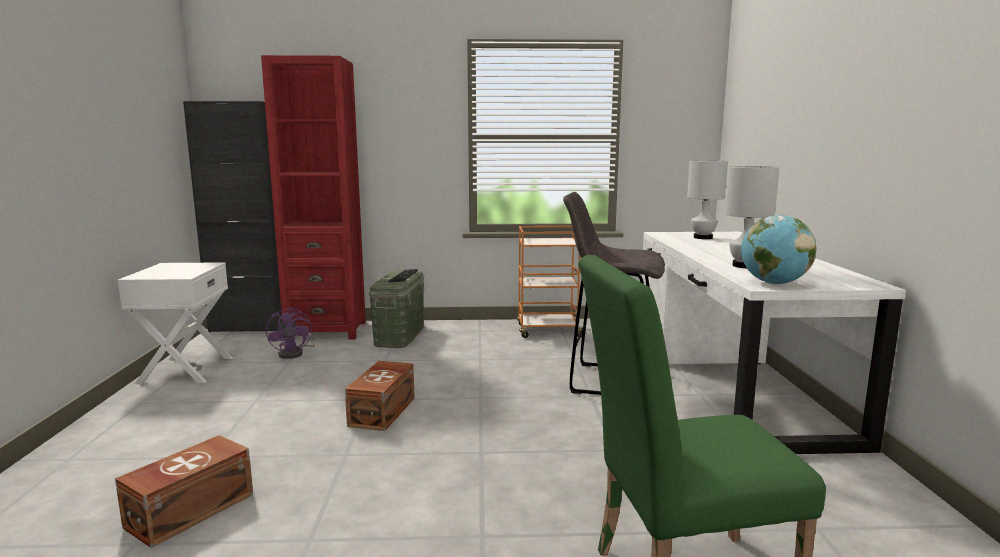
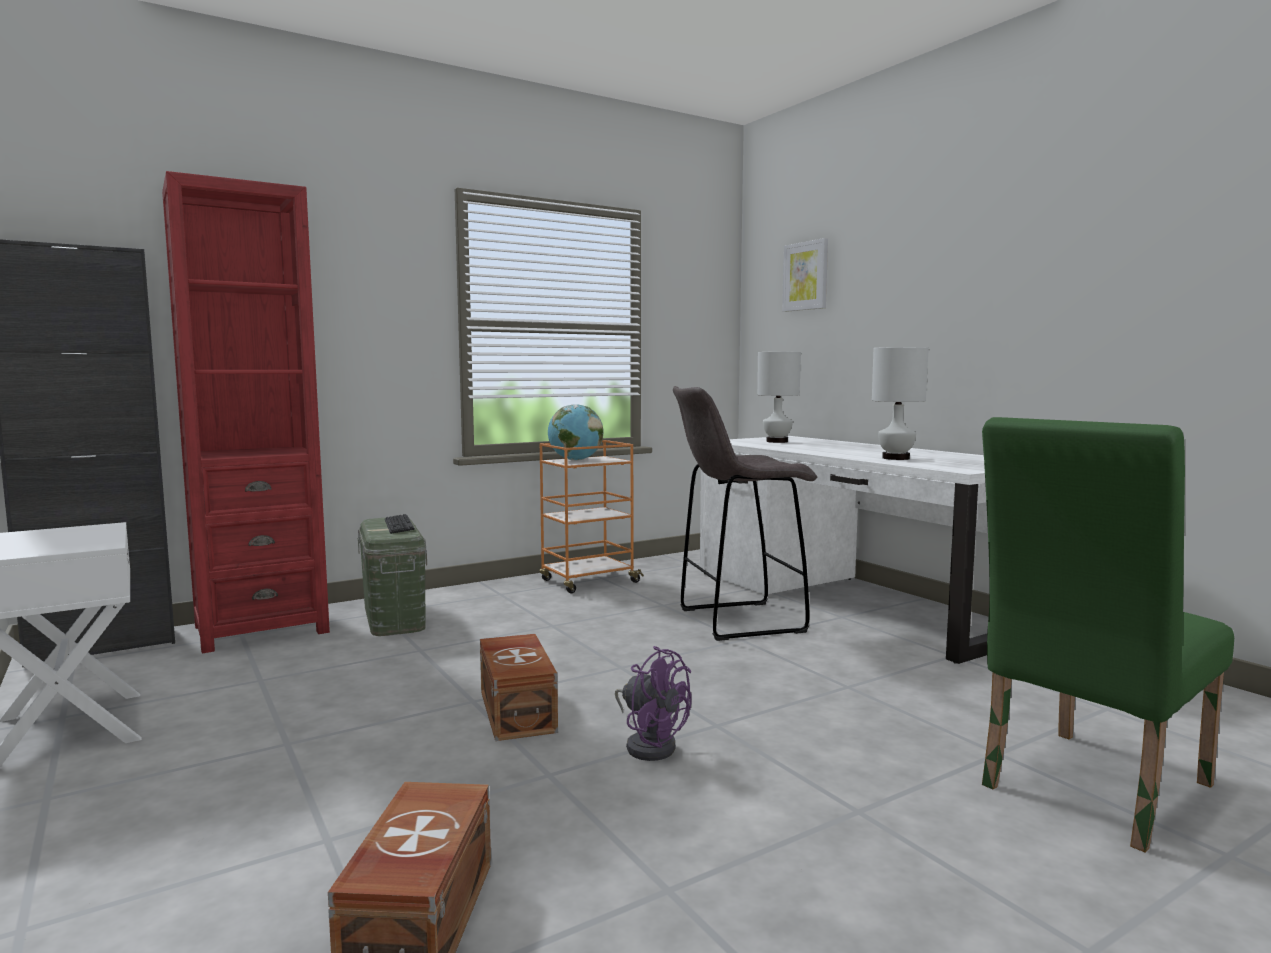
camera: 30 degrees left, 5 degrees down
(295, 353) = (254, 667): purple fan -> purple fan (650, 744)
(759, 89) = (806, 276): none -> picture
(773, 283) = (967, 467): globe -> globe (575, 460)

